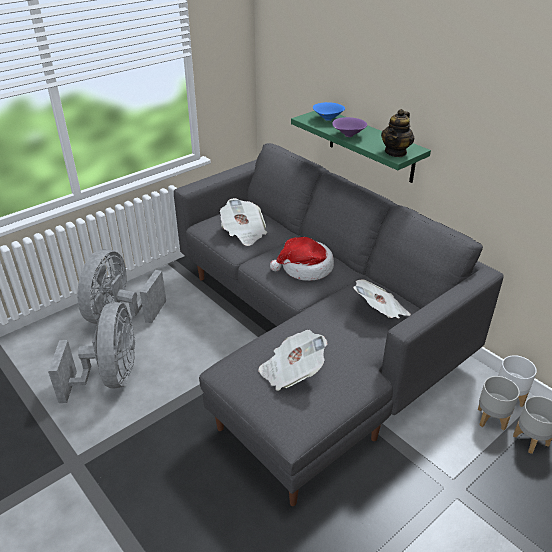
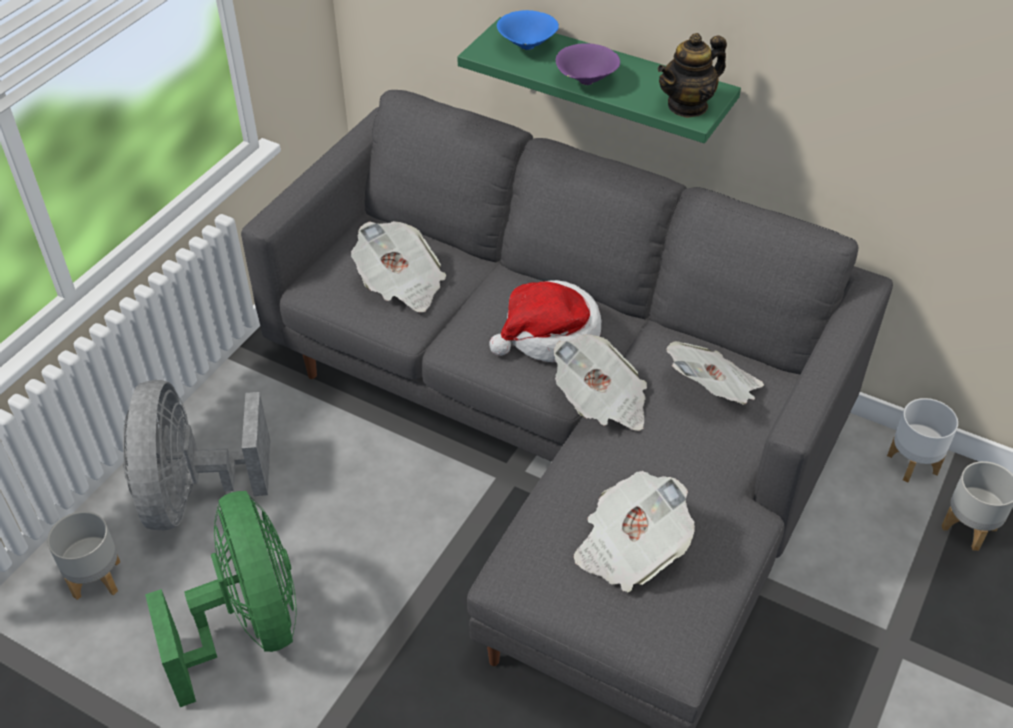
camera: 20 degrees left, 10 degrees up
(110, 377) = (248, 626): grey fan -> green fan
(314, 302) = (601, 402): none -> newspaper
(396, 152) = (687, 106): teapot -> teapot turned 45 degrees clockwise
(492, 419) = (903, 509): grey planter -> grey planter (98, 579)

